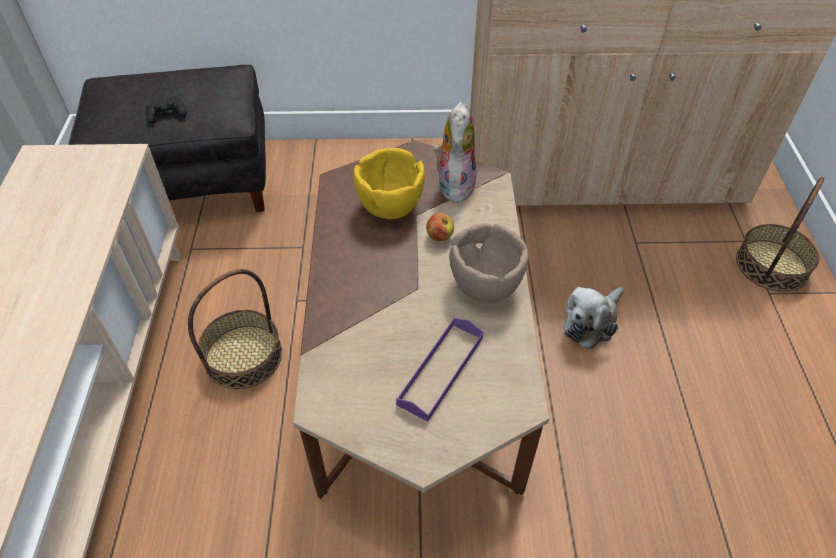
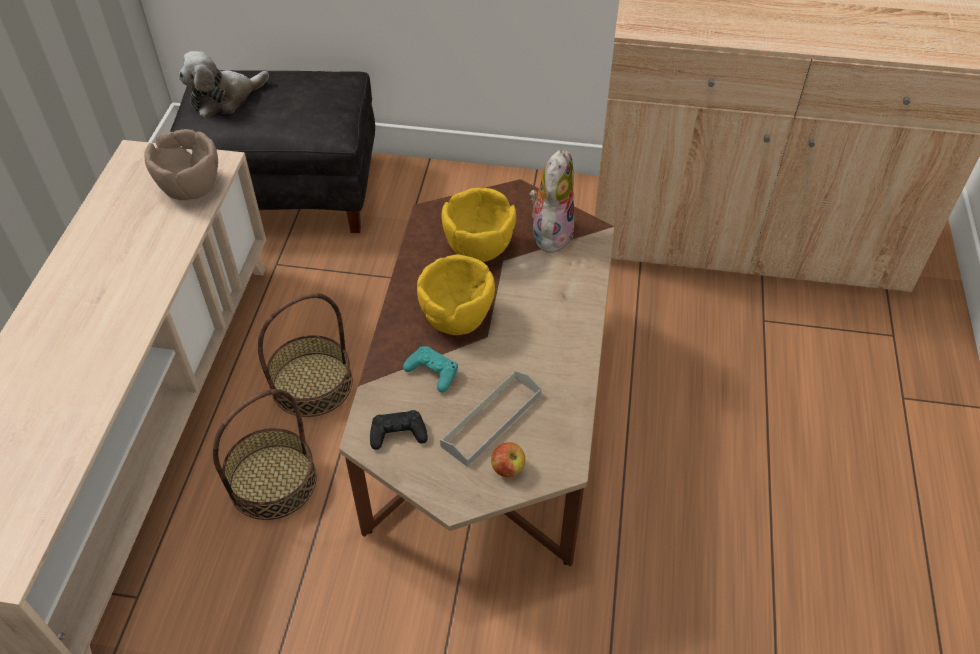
camera: 10 degrees right, 0 degrees up
(166, 114) = (269, 120): black game controller -> black game controller (398, 433)
(372, 331) = (432, 372): none -> turquoise game controller
(384, 272) = (457, 316): none -> yellow bowl
(440, 236) = (522, 286): apple -> apple (508, 468)
(441, 370) = (491, 420): purple tray -> grey tray
(486, 285) = (558, 342): brown bowl -> brown bowl (191, 188)
(591, 322) = (689, 401): plush toy -> plush toy (224, 99)
(772, 265) = (916, 367): basket -> basket (272, 481)

